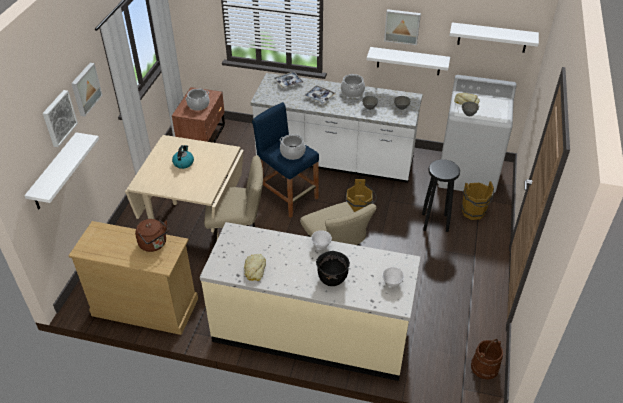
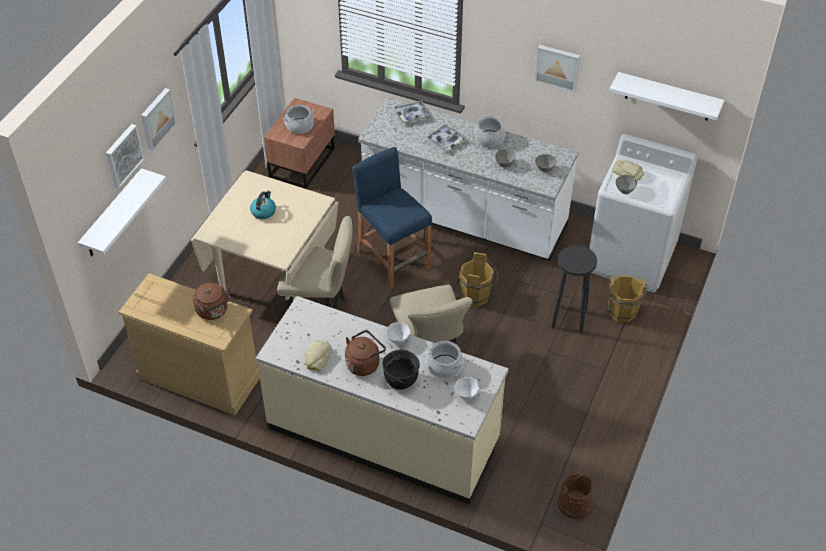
camera: 10 degrees right, 5 degrees up
(292, 153) = (398, 212): cooking pot -> cooking pot (444, 367)
(296, 269) = (364, 363): none -> brown kettle
(408, 61) = (565, 108): white shelf -> none

